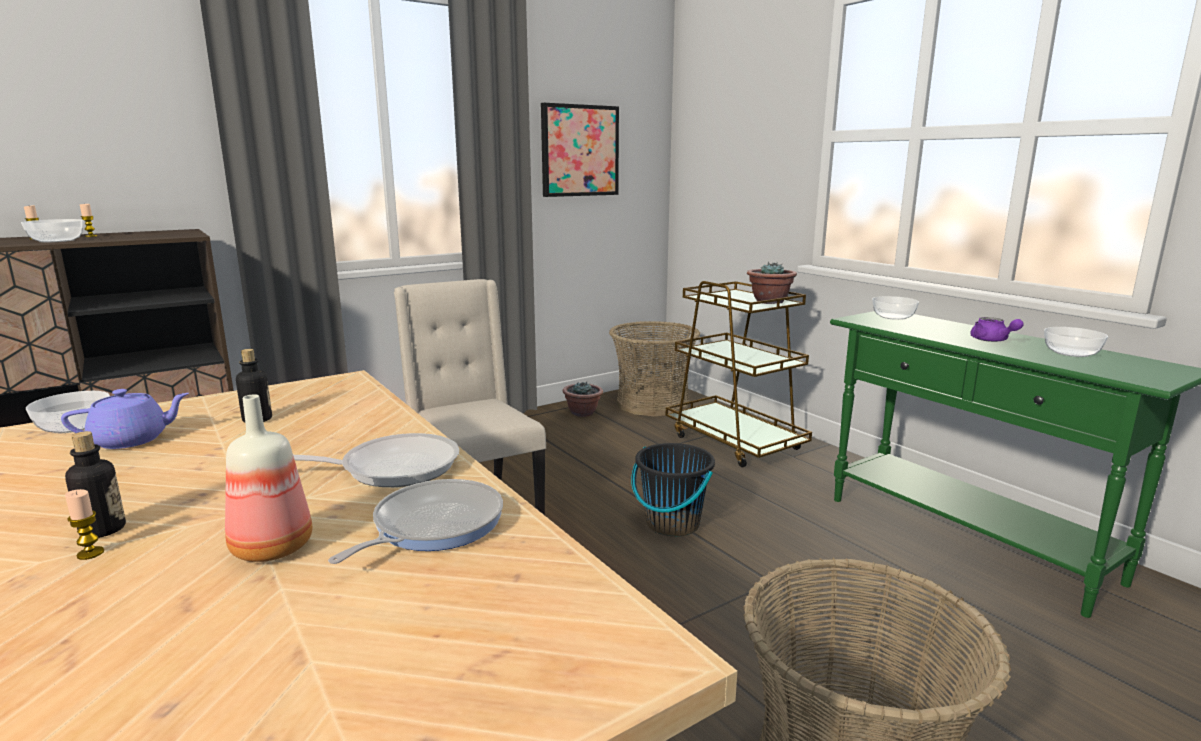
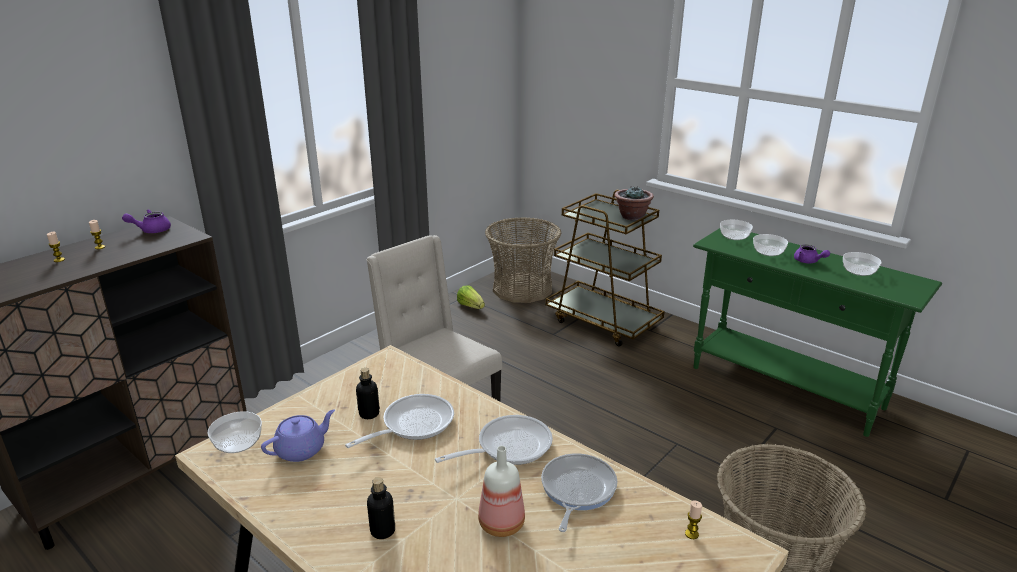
camera: 15 degrees left, 10 degrees up
(56, 241) = (88, 263): bowl -> bowl (768, 252)
(90, 553) = (398, 549): candle -> candle (691, 534)
(161, 232) = (151, 230): none -> purple teapot
(295, 434) = (412, 424): none -> frying pan
(579, 151) = (453, 82): picture -> none
(583, 413) = (471, 306): potted plant -> lettuce
(672, 524) = (592, 406): black bucket -> none

